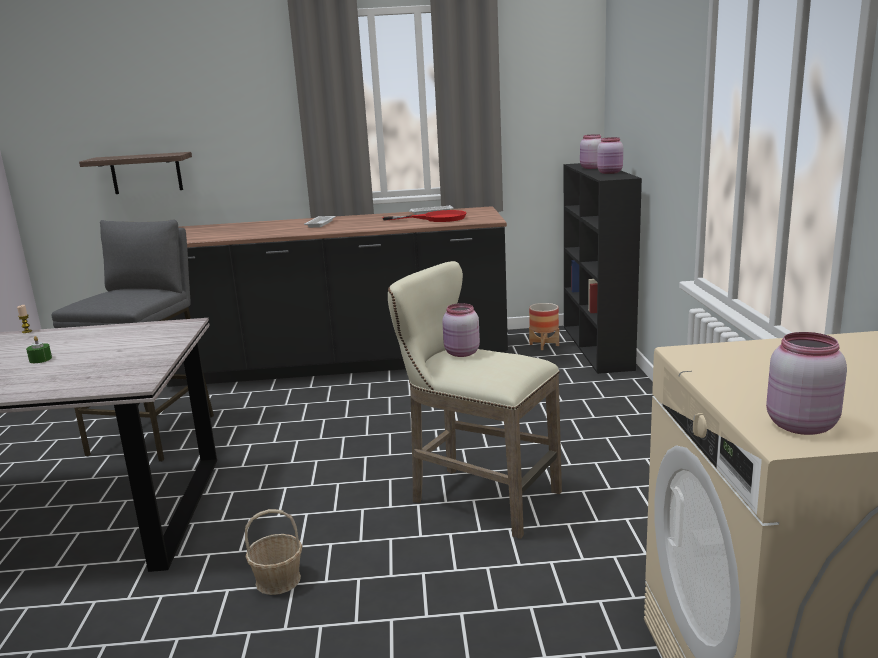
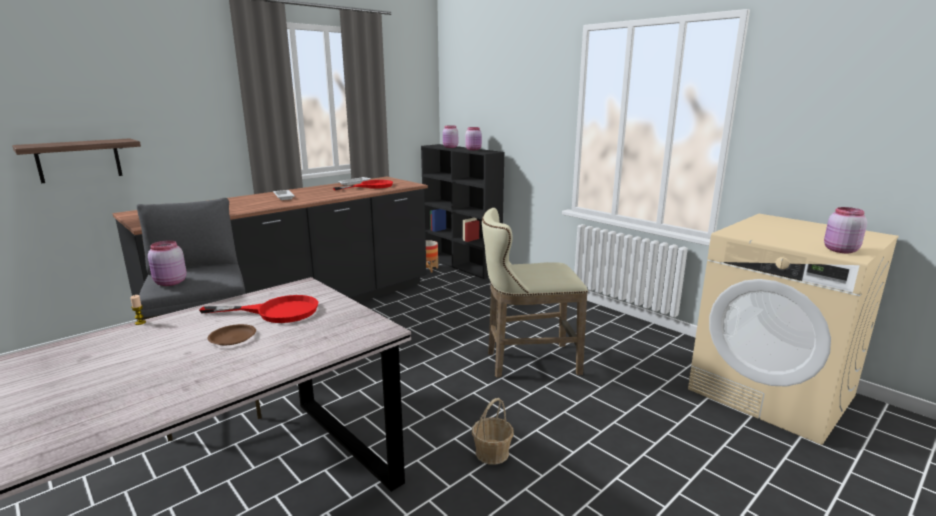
camera: 40 degrees left, 0 degrees up
(40, 359) = (232, 338): green candle -> brown plate
(112, 345) = (277, 312): none -> red frying pan
(461, 353) = (520, 267): pink jar -> pink jar (170, 283)

